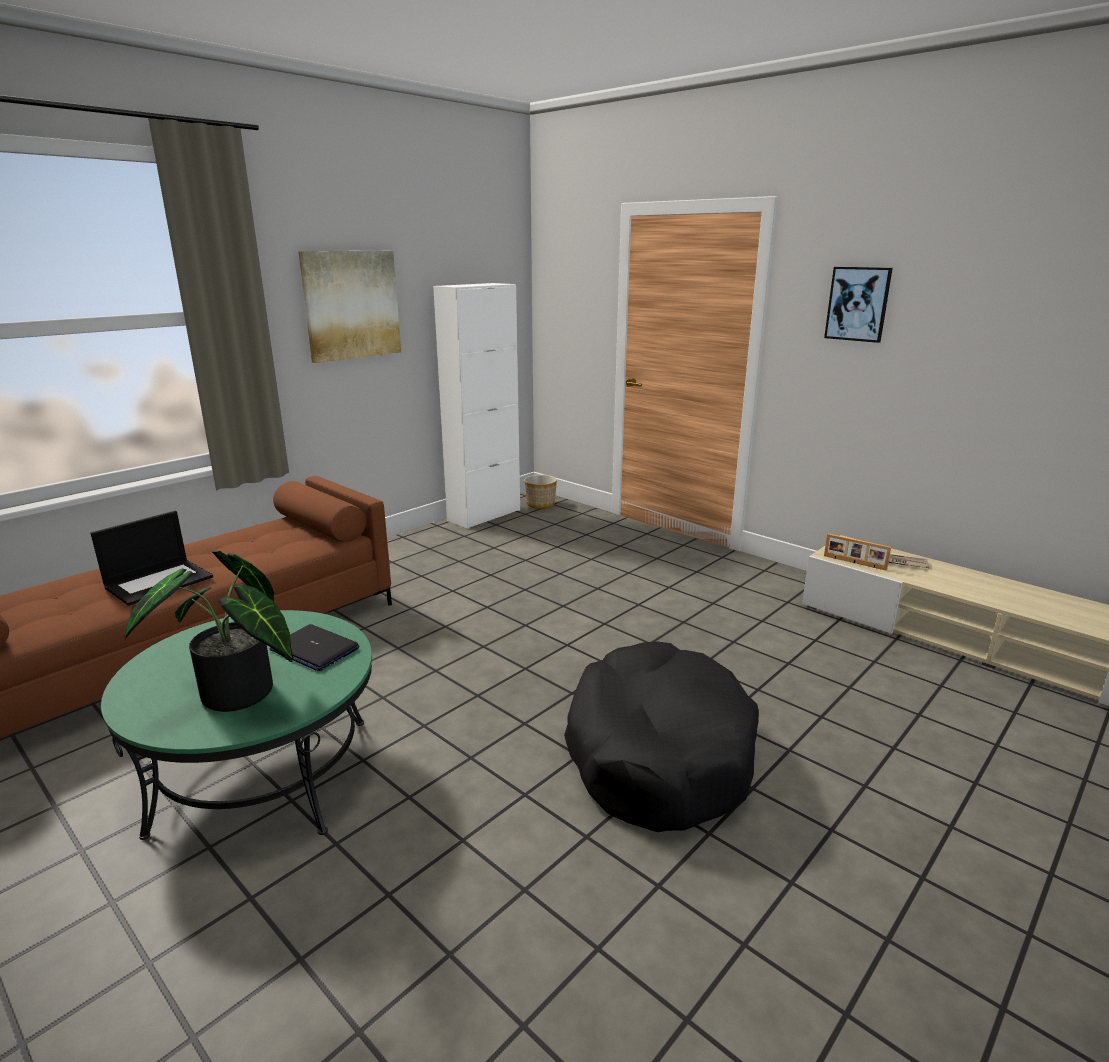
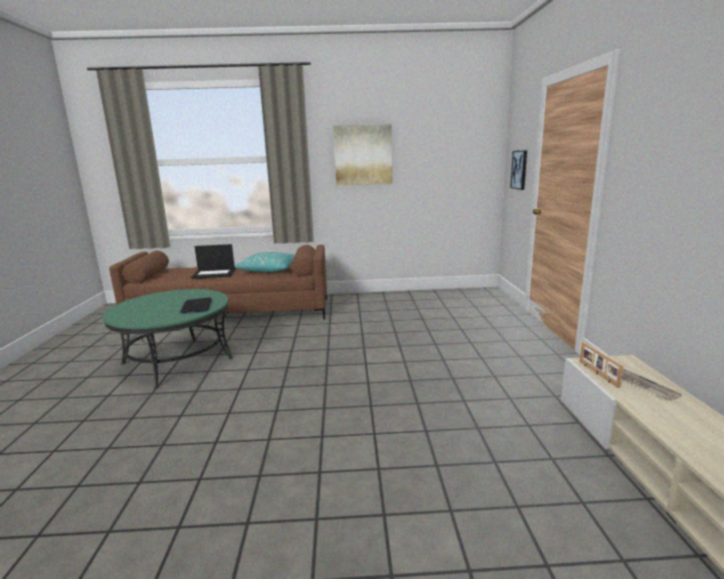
camera: 45 degrees right, 5 degrees down
(238, 698) = (146, 313): potted plant -> none
(264, 544) = (270, 270): none -> turquoise pillow
(484, 515) = (441, 293): white cabinet -> none
(540, 504) = (485, 295): planter -> none
(657, 753) = (309, 429): black dog bed -> none
(858, 304) = (662, 135): picture -> picture (519, 169)

